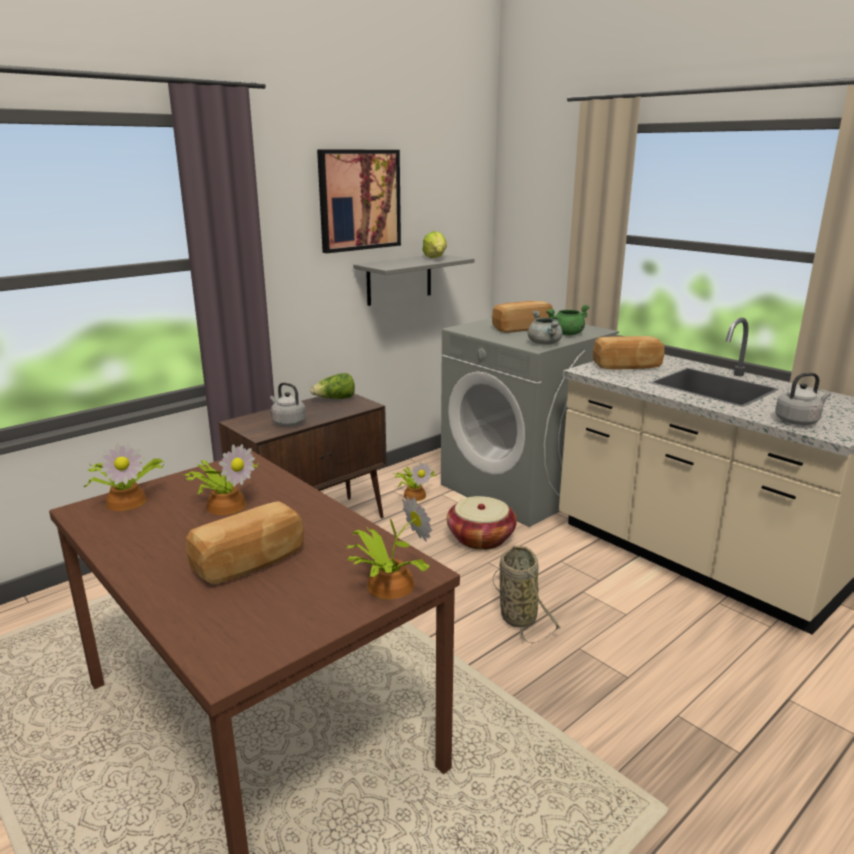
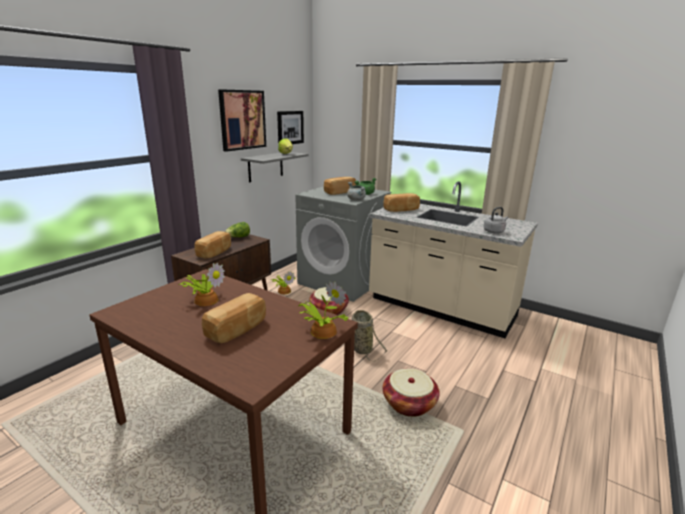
camera: 15 degrees left, 0 degrees up
(128, 500) = (141, 303): potted plant -> none
(287, 422) = (215, 252): grey kettle -> bread
(448, 212) = (290, 127): none -> picture
(575, 735) = (409, 403): none -> basket

